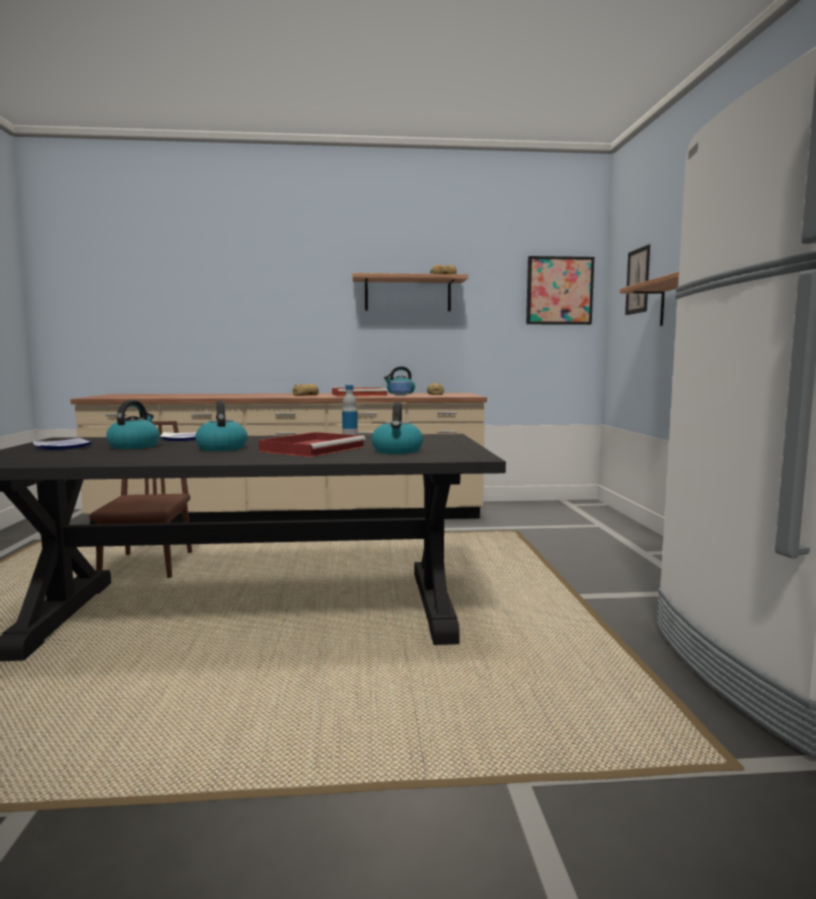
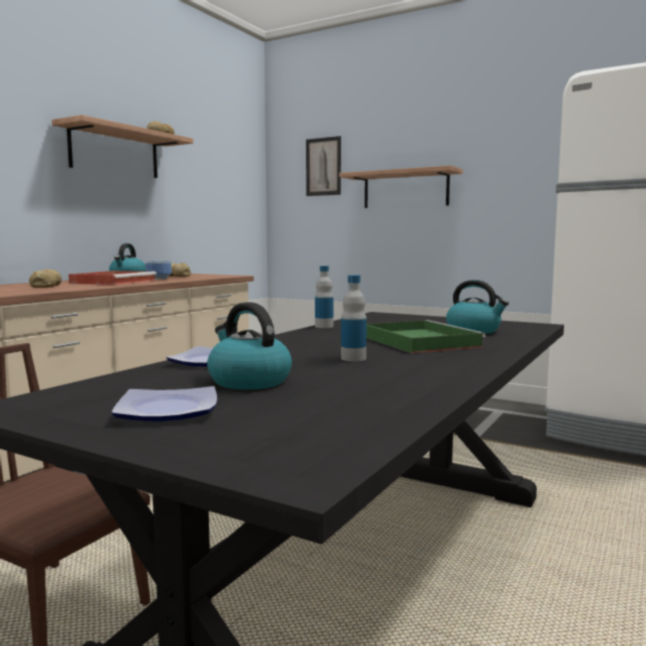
camera: 55 degrees left, 0 degrees up
(221, 448) = (353, 358): kettle -> bottle
(313, 449) = (418, 341): red tray -> green tray
(559, 291) = (237, 167): picture -> none

